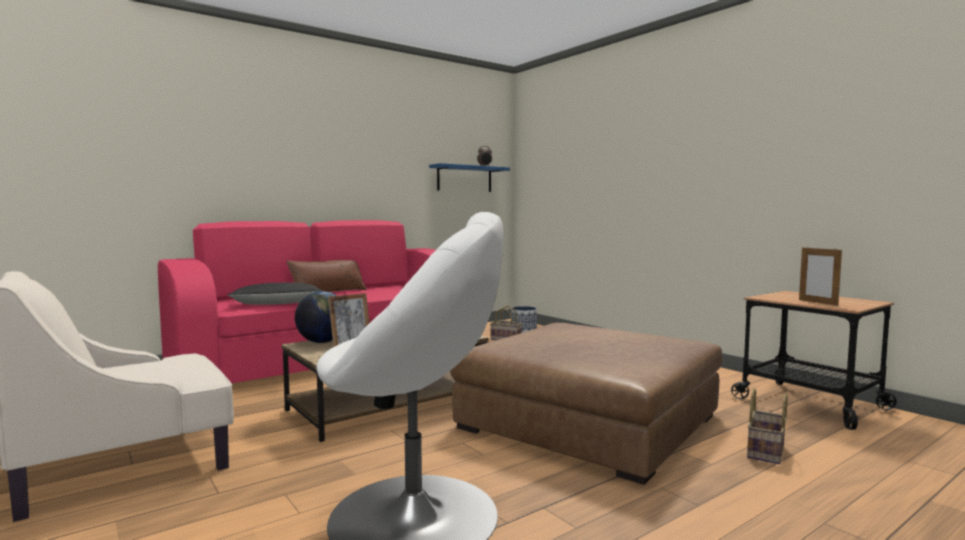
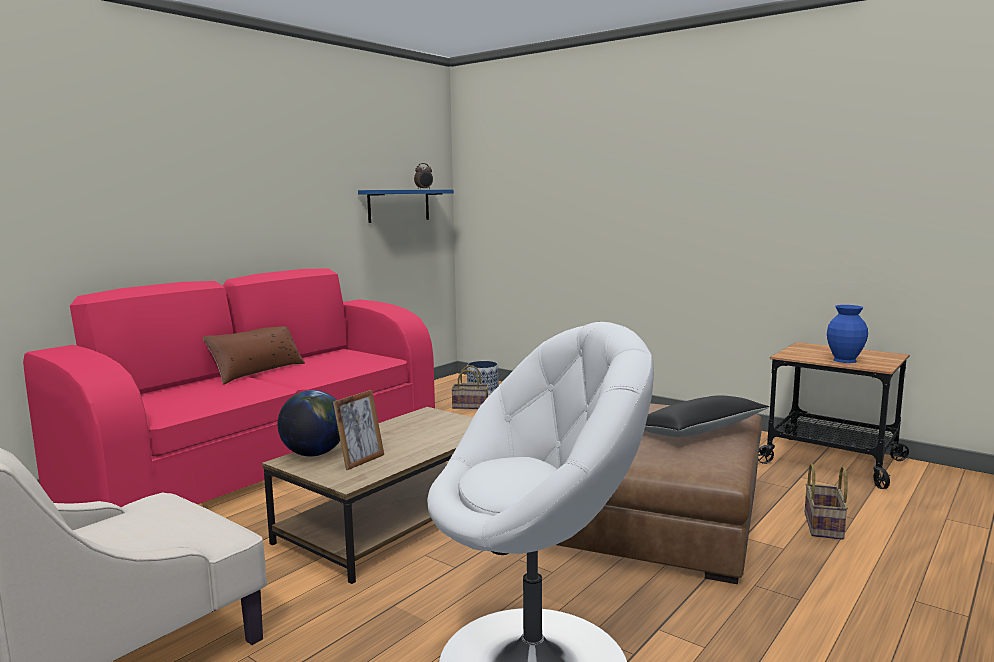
camera: 15 degrees left, 5 degrees up
(277, 304) = (213, 400): black pillow -> black pillow (699, 430)
(818, 302) = (845, 360): picture frame -> blue vase

